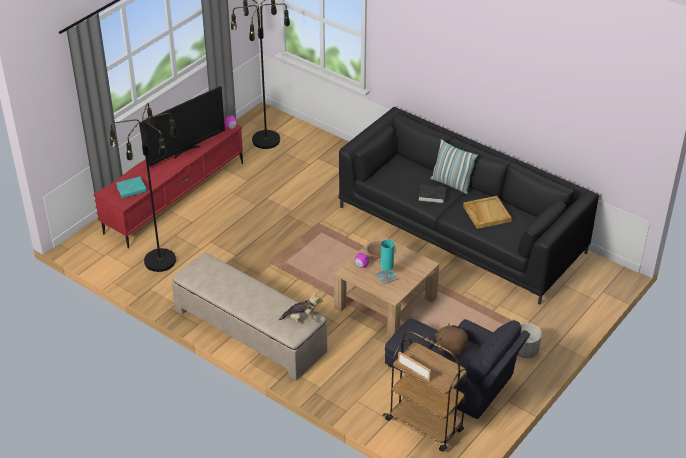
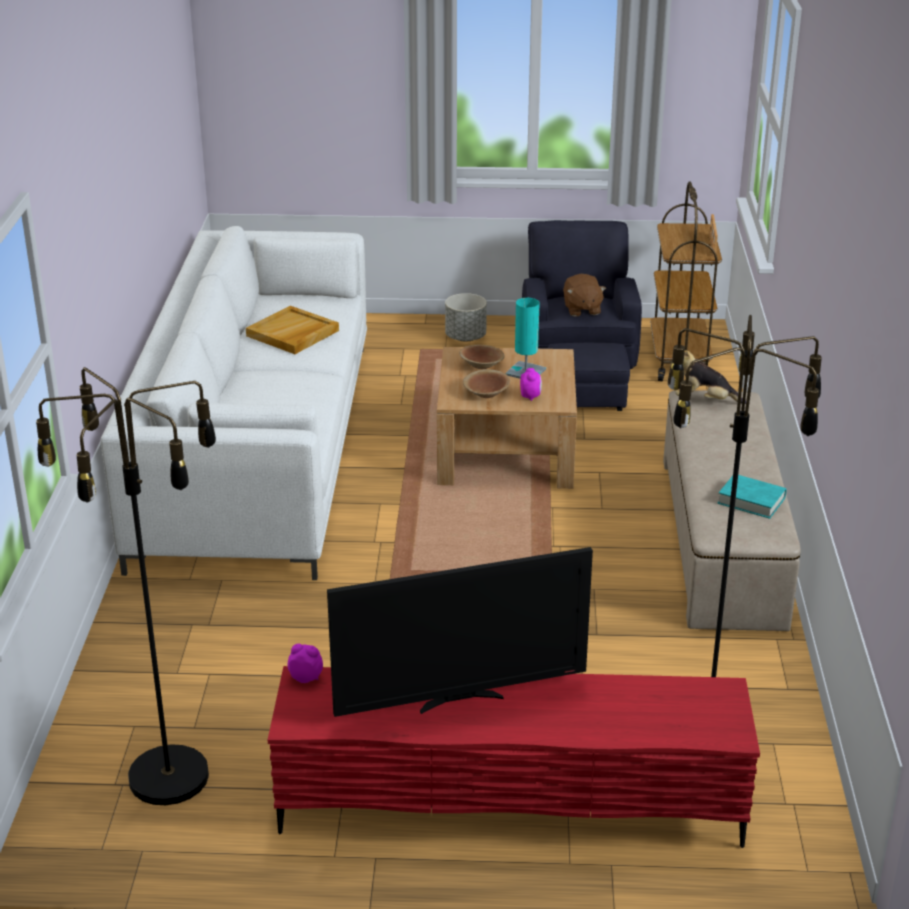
camera: 125 degrees left, 10 degrees down
(131, 190) = (675, 704): turquoise book -> turquoise book (751, 501)
(185, 151) = (460, 700): television -> television turned 150 degrees clockwise
(302, 319) = (704, 401): plush toy -> plush toy turned 45 degrees counterclockwise
(406, 266) = (481, 365): none -> brown bowl
(431, 196) = (296, 384): black book -> none
(451, 184) = (241, 381): pillow -> none
(461, 230) = (258, 449): black sofa -> white sofa

